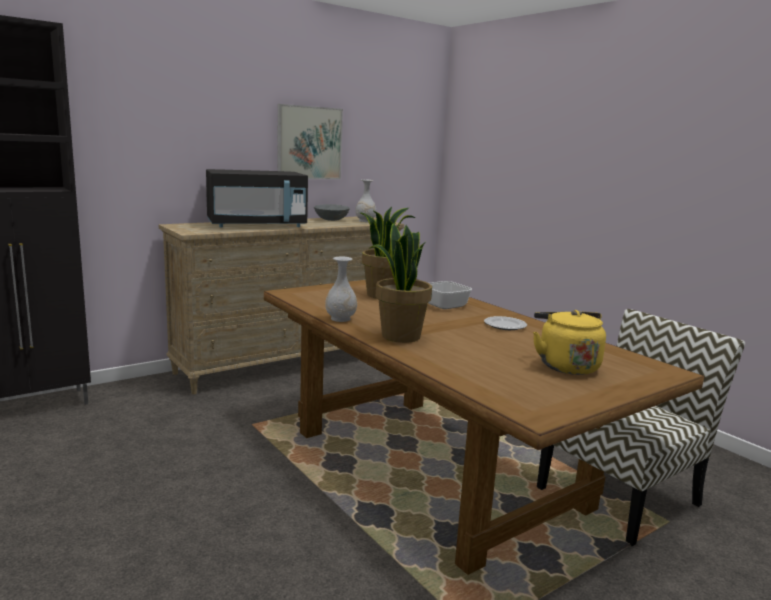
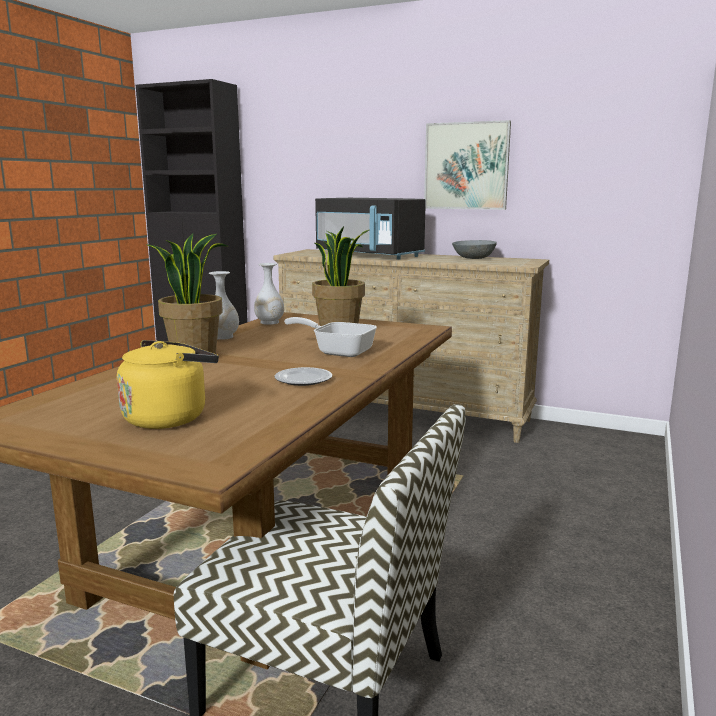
camera: 60 degrees right, 0 degrees up
(365, 221) = (505, 262): white vase -> white vase (269, 322)

